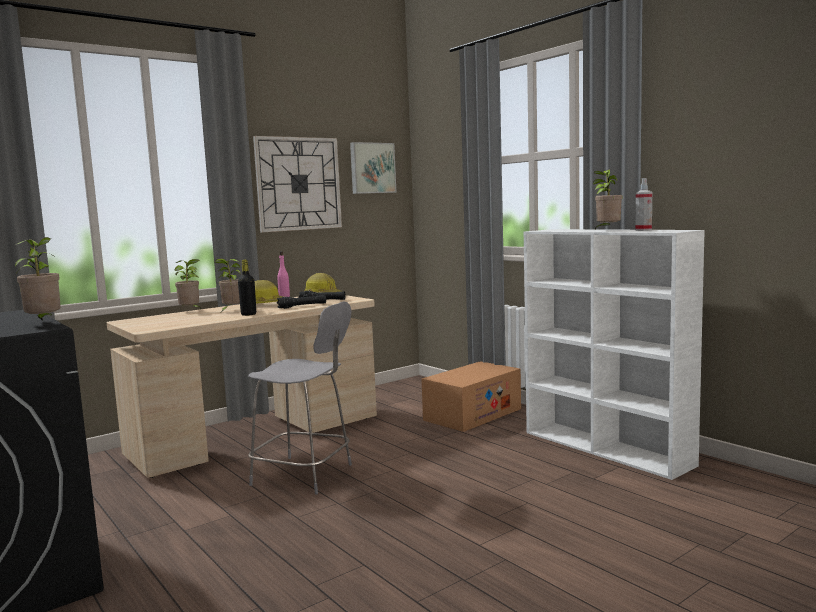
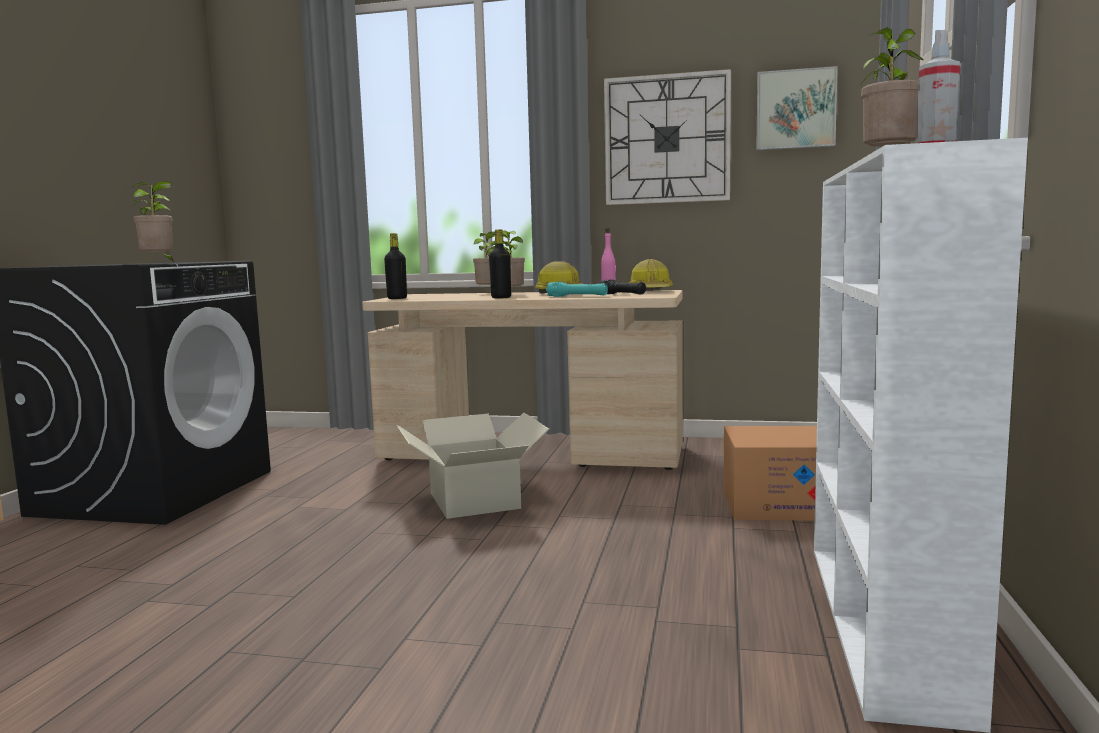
camera: 50 degrees right, 0 degrees up
(148, 327) = (397, 298): none -> black bottle
(302, 306) = (577, 296): black flashlight -> turquoise flashlight
(305, 475) = (473, 500): grey stool -> cardboard box

